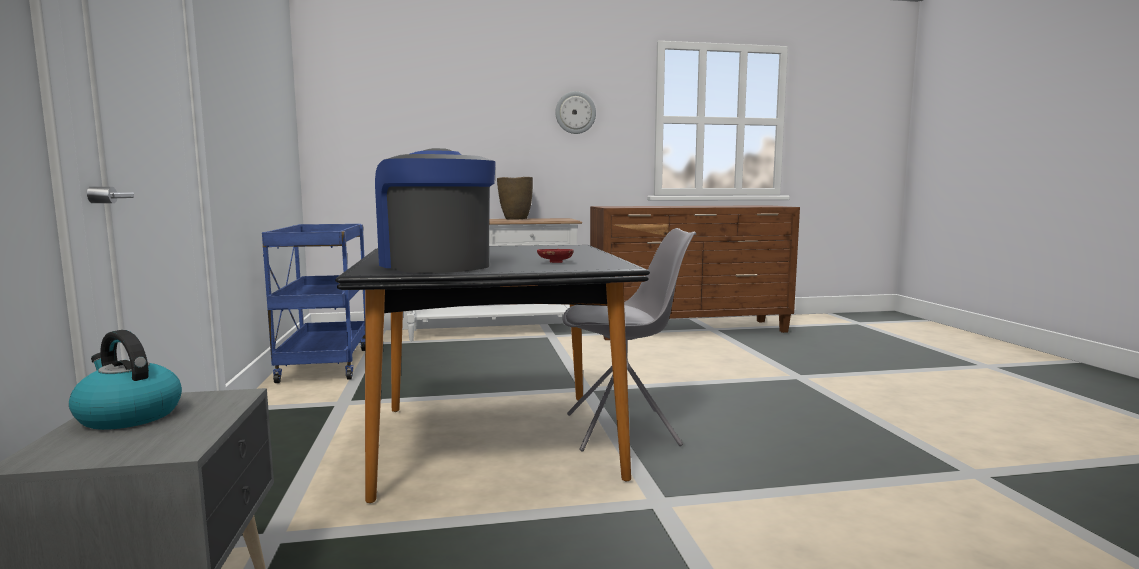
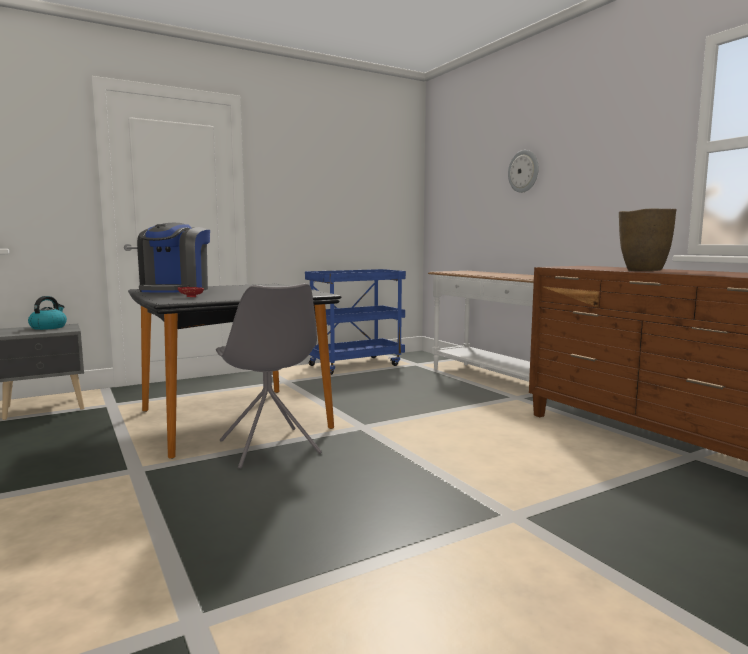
camera: 70 degrees right, 0 degrees up
(435, 265) = (175, 290): coffee machine -> coffee machine turned 150 degrees clockwise
(515, 219) = (525, 275): brown vase -> brown vase (642, 270)
(575, 112) = (600, 157): wall clock -> wall clock (524, 171)

